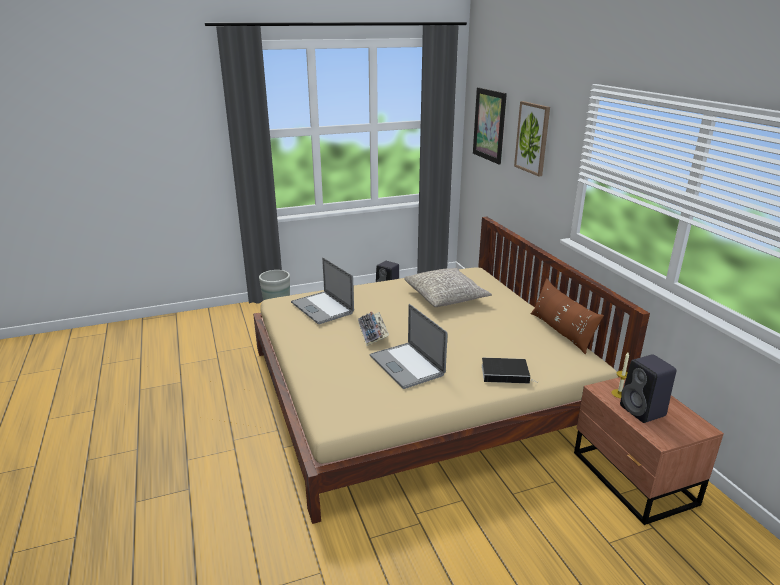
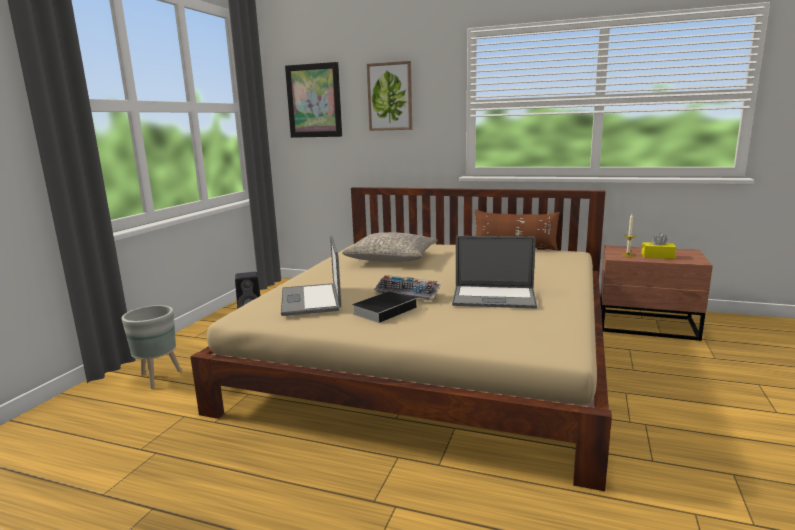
camera: 50 degrees left, 10 degrees down
(322, 308) = (310, 299): laptop -> laptop turned 75 degrees clockwise
(506, 373) = (556, 273): book -> book (385, 310)
(643, 411) = (657, 256): black speaker -> yellow tissue box

